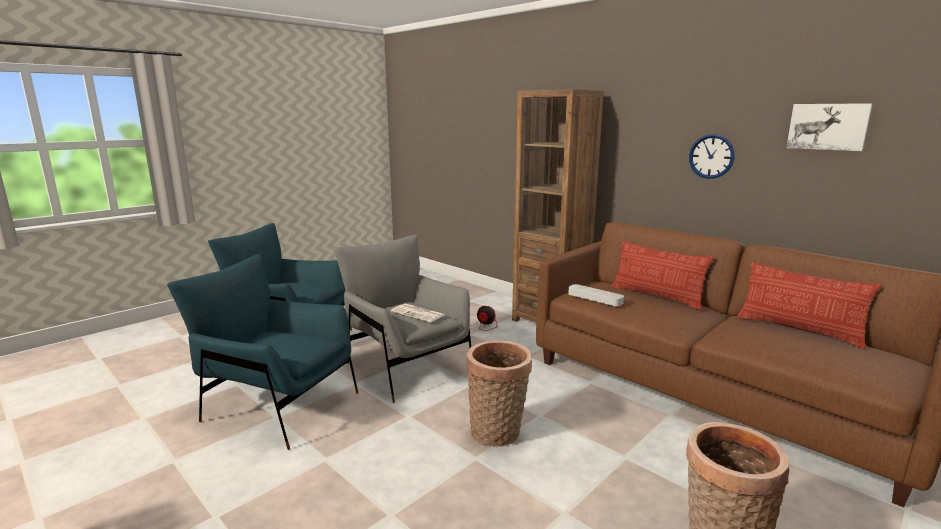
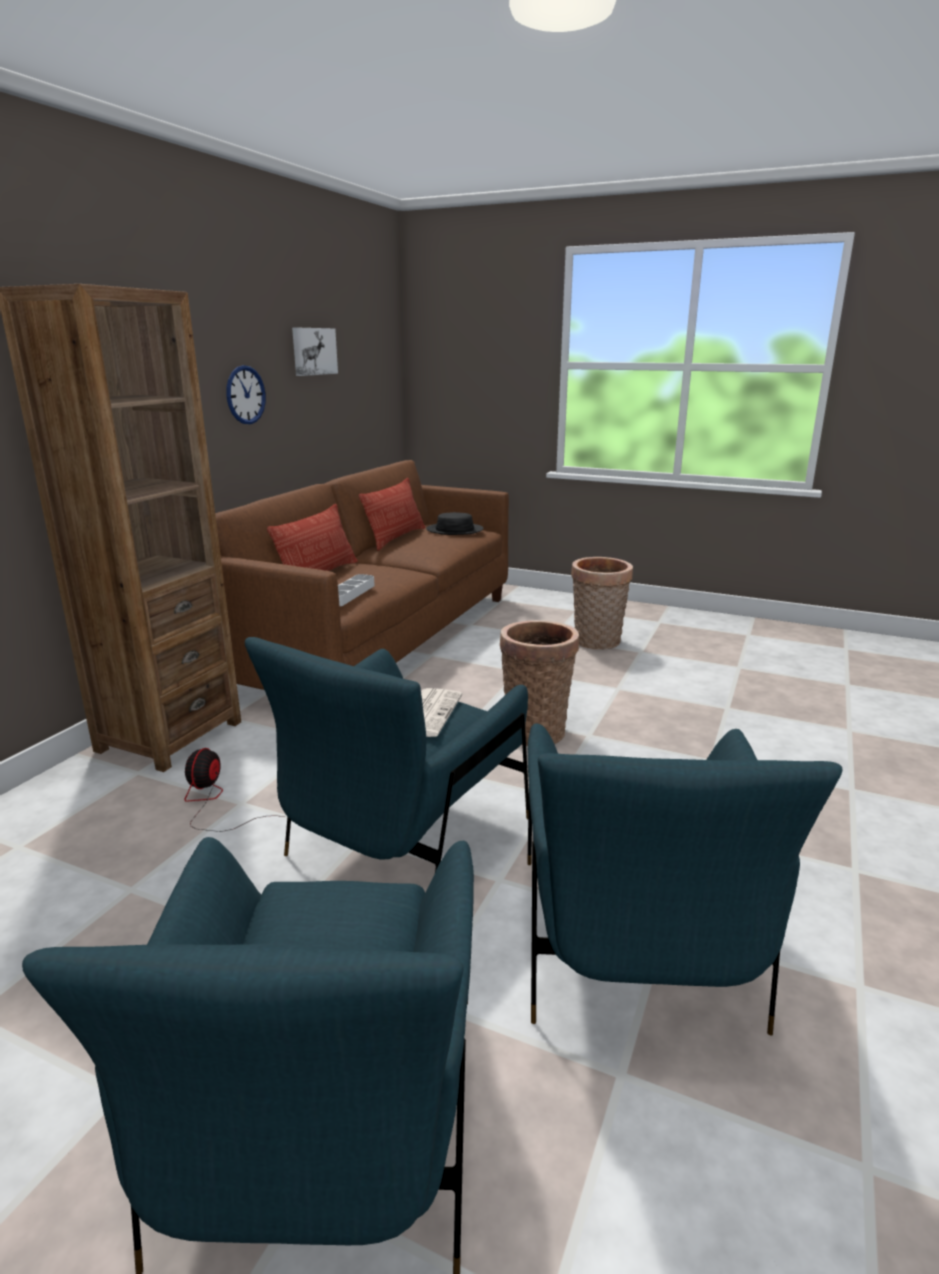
camera: 110 degrees left, 5 degrees up
(406, 366) = (405, 841): grey armchair -> blue armchair
(857, 362) = (454, 530): none -> black hat

